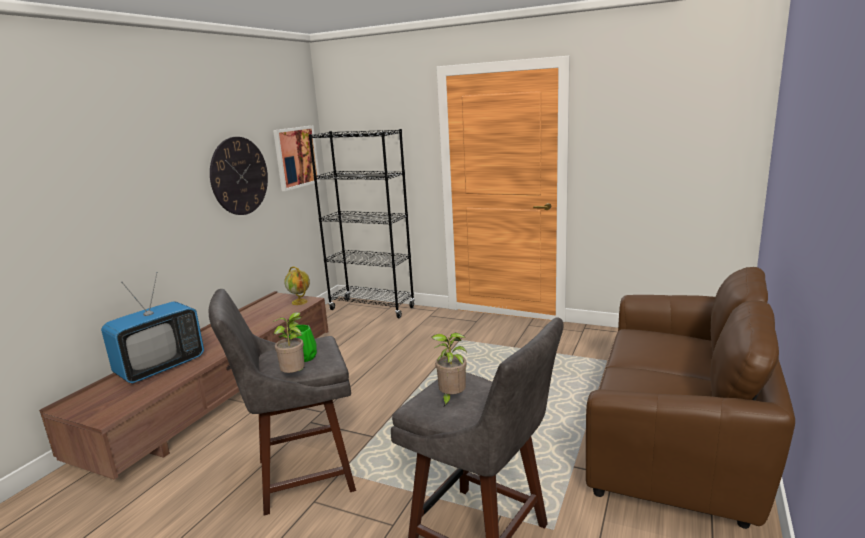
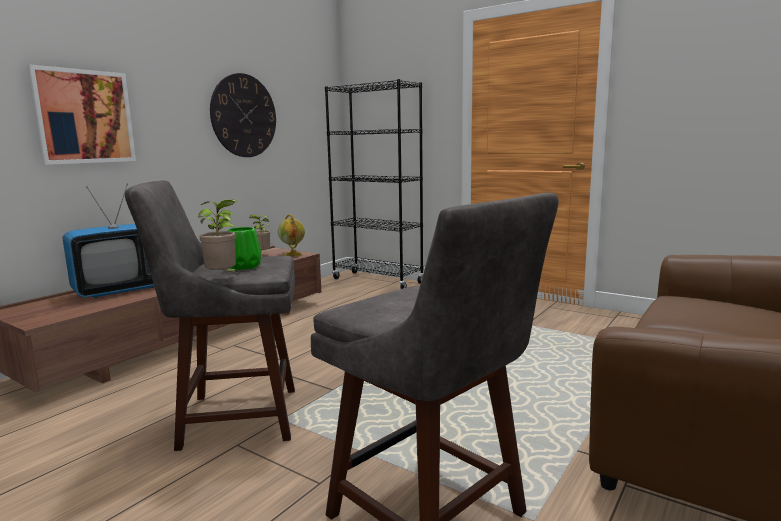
camera: 10 degrees right, 5 degrees down
(296, 157) = (311, 111): picture -> picture (83, 117)
(451, 399) = (397, 306): potted plant -> potted plant (261, 254)

